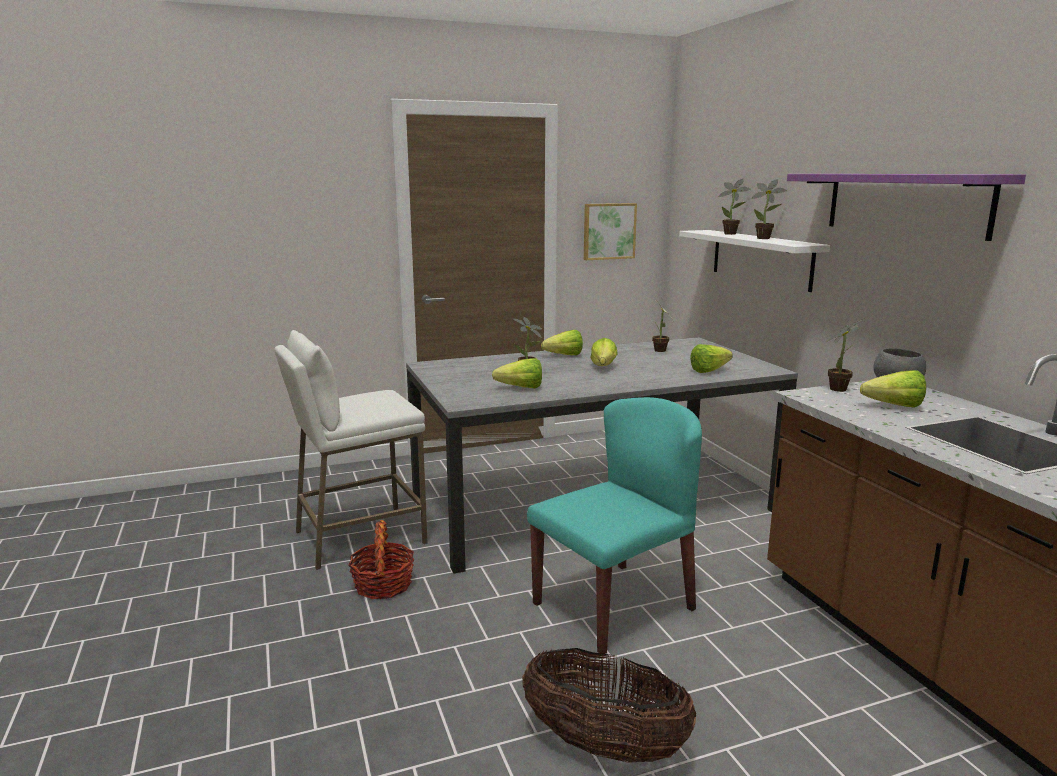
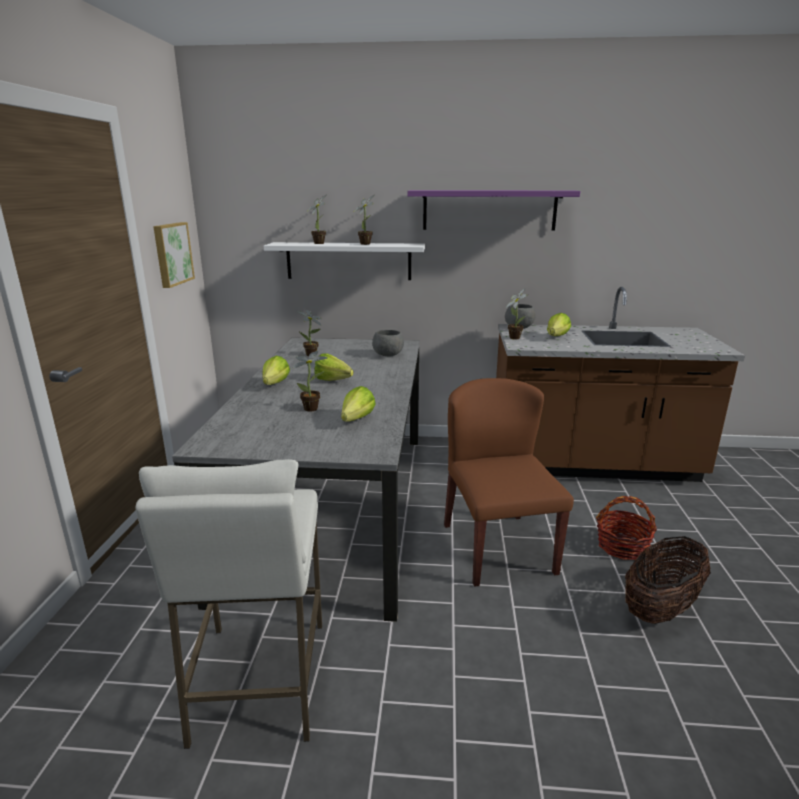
camera: 65 degrees left, 5 degrees up
(383, 585) = (386, 681): basket -> basket (622, 546)
(614, 605) = (497, 547): turquoise chair -> brown chair
(712, 371) = (388, 355): lettuce -> grey bowl

